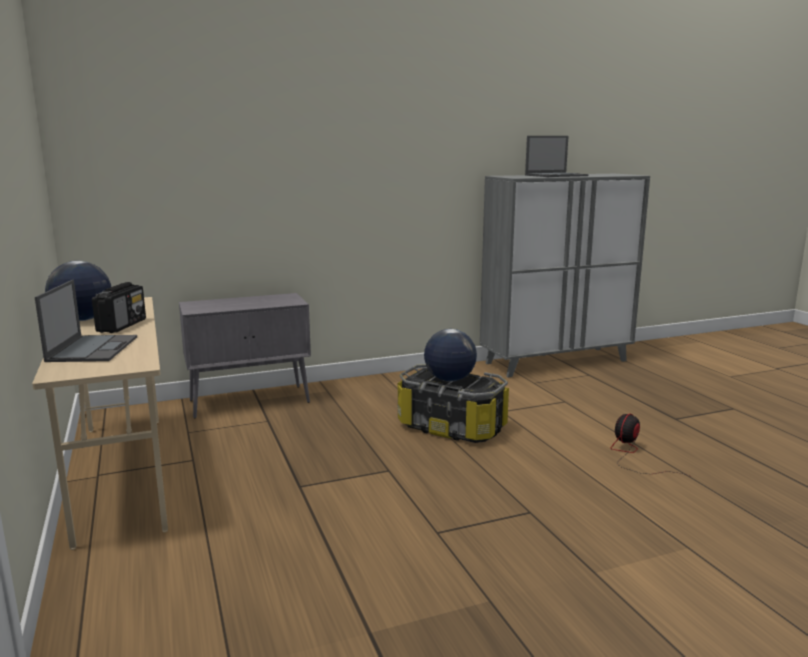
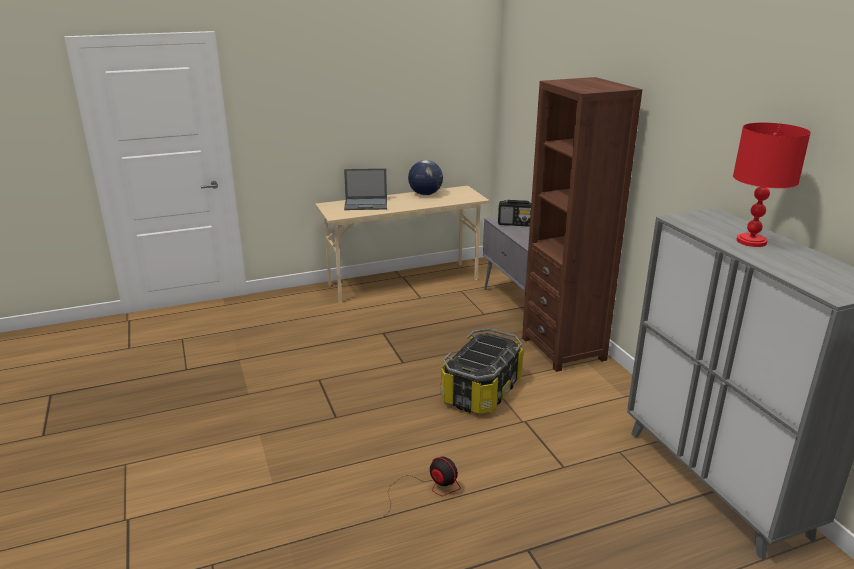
camera: 90 degrees right, 10 degrees up
(122, 325) = (412, 203): radio -> radio (515, 224)
(365, 388) = (563, 349): none -> brown bookcase
(449, 379) = (483, 351): globe -> none
(556, 175) = (752, 241): laptop -> red table lamp

